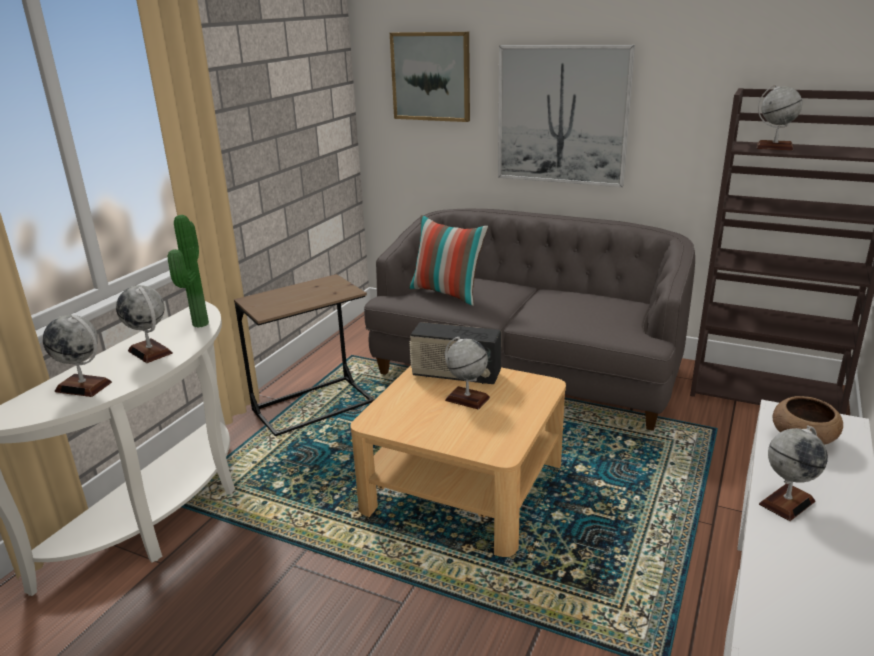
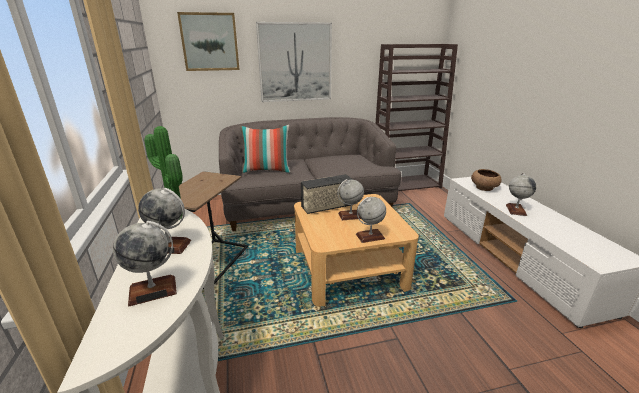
camera: 40 degrees left, 0 degrees up
(774, 147) = (402, 70): globe -> globe (370, 236)

